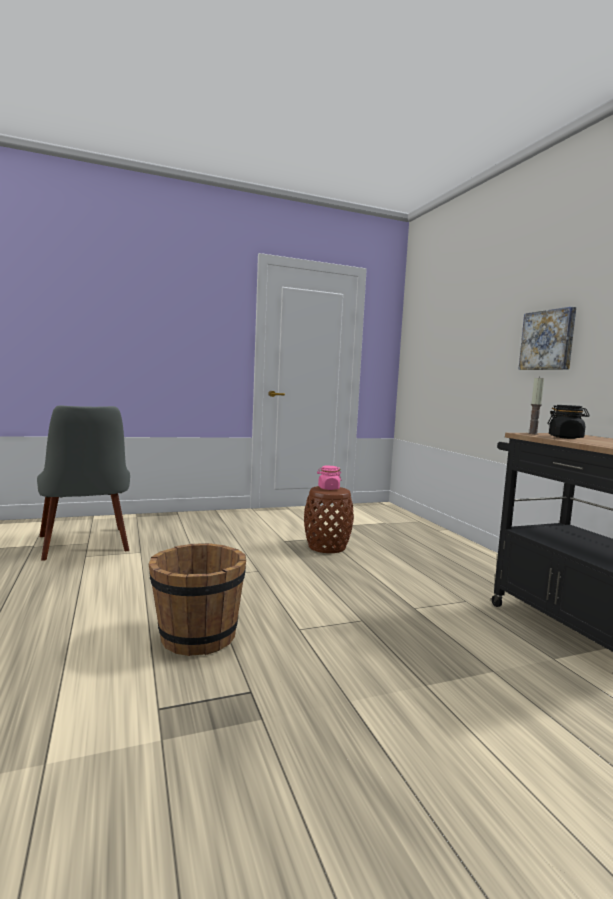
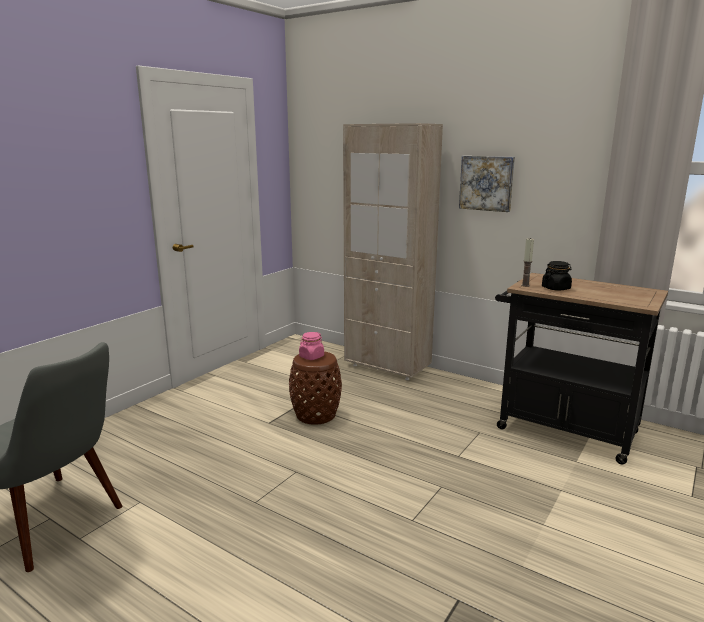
camera: 35 degrees left, 10 degrees up
(197, 637) = (349, 574): brown bucket -> none
(439, 537) = (387, 368): none -> beige cabinet

